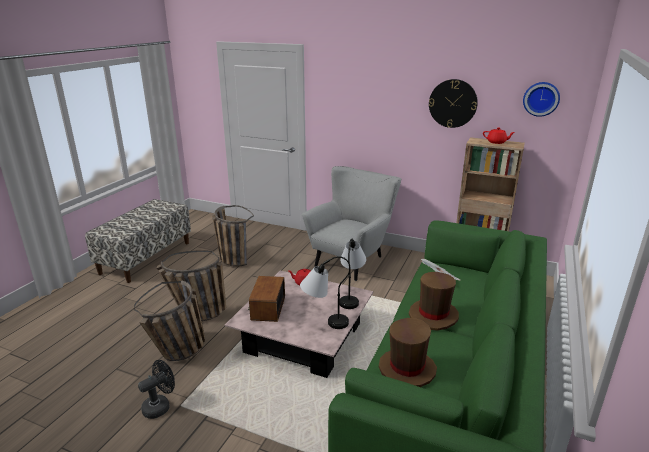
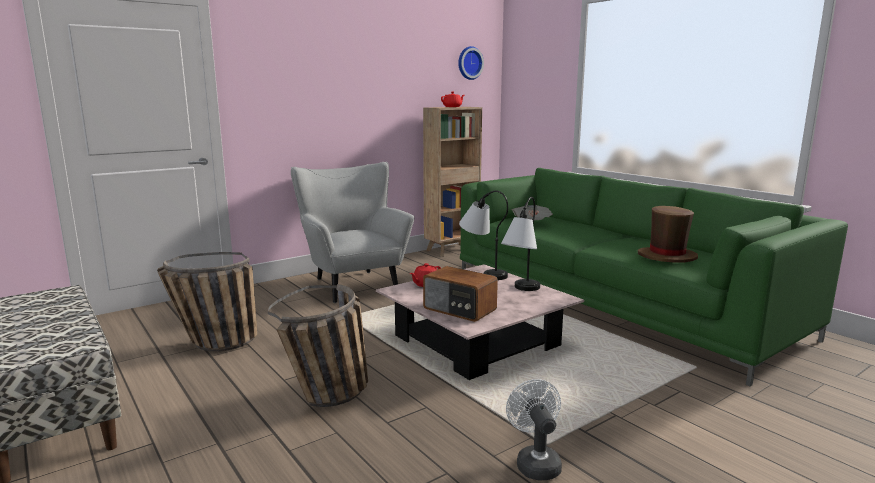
camera: 60 degrees left, 10 degrees down
(160, 406) = (535, 462): black fan -> white fan
(180, 354) = (423, 427): basket -> none
(433, 315) = (590, 236): brown hat -> none
(452, 103) = (401, 72): wall clock -> none

